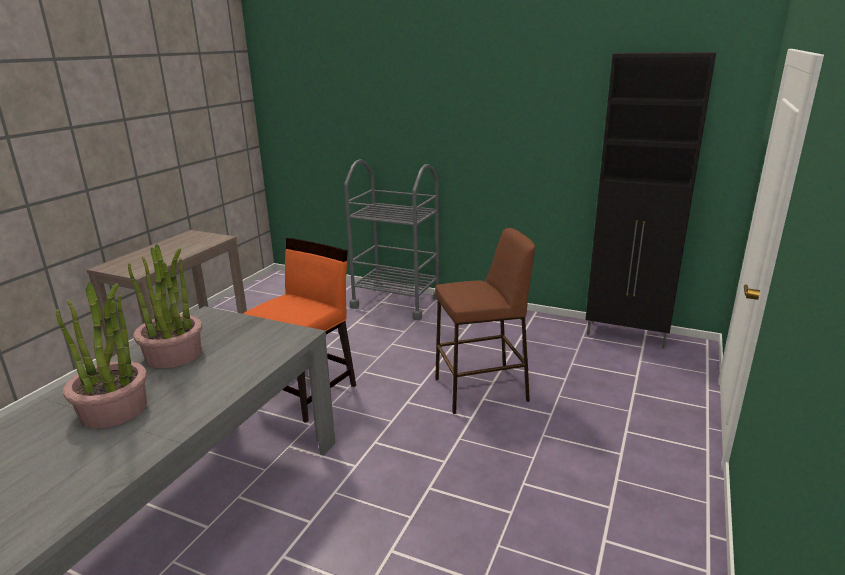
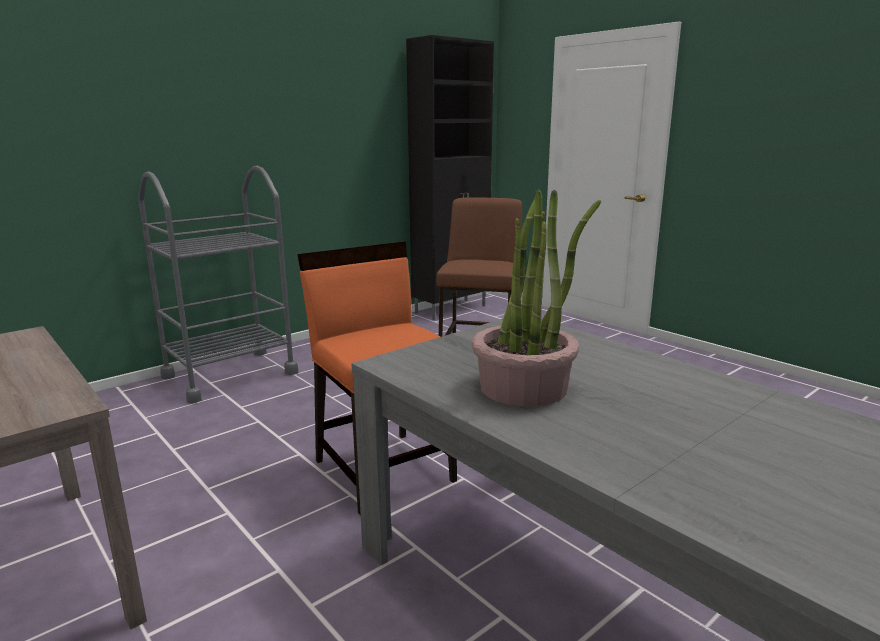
camera: 65 degrees left, 5 degrees down
(114, 410) = (686, 428): potted plant -> none

